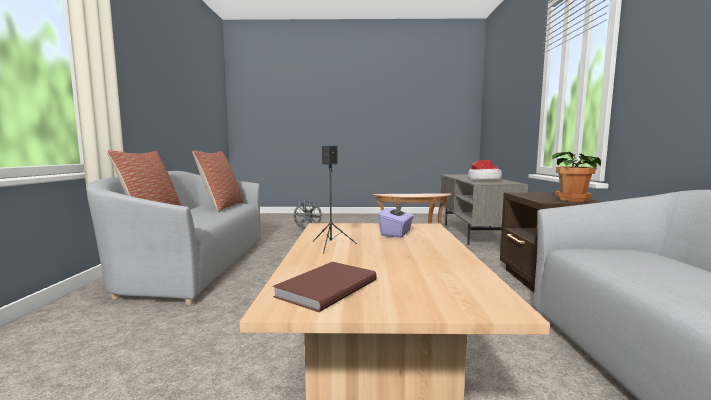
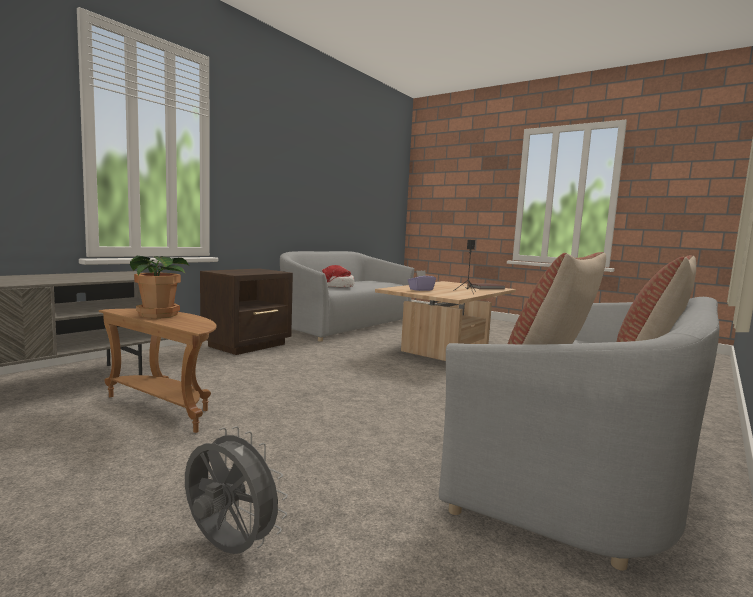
camera: 145 degrees left, 0 degrees up
(483, 180) = (89, 277): hat -> hat (336, 287)
(574, 200) = (257, 270): potted plant -> potted plant (158, 314)

